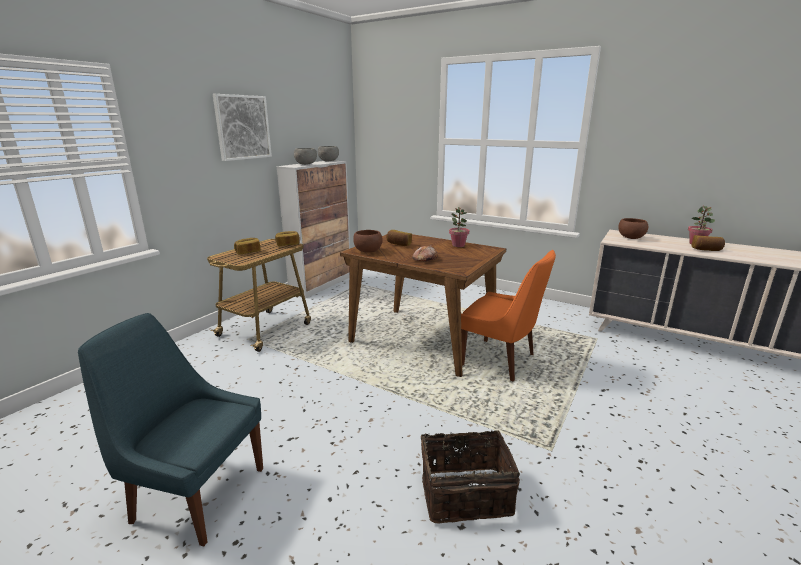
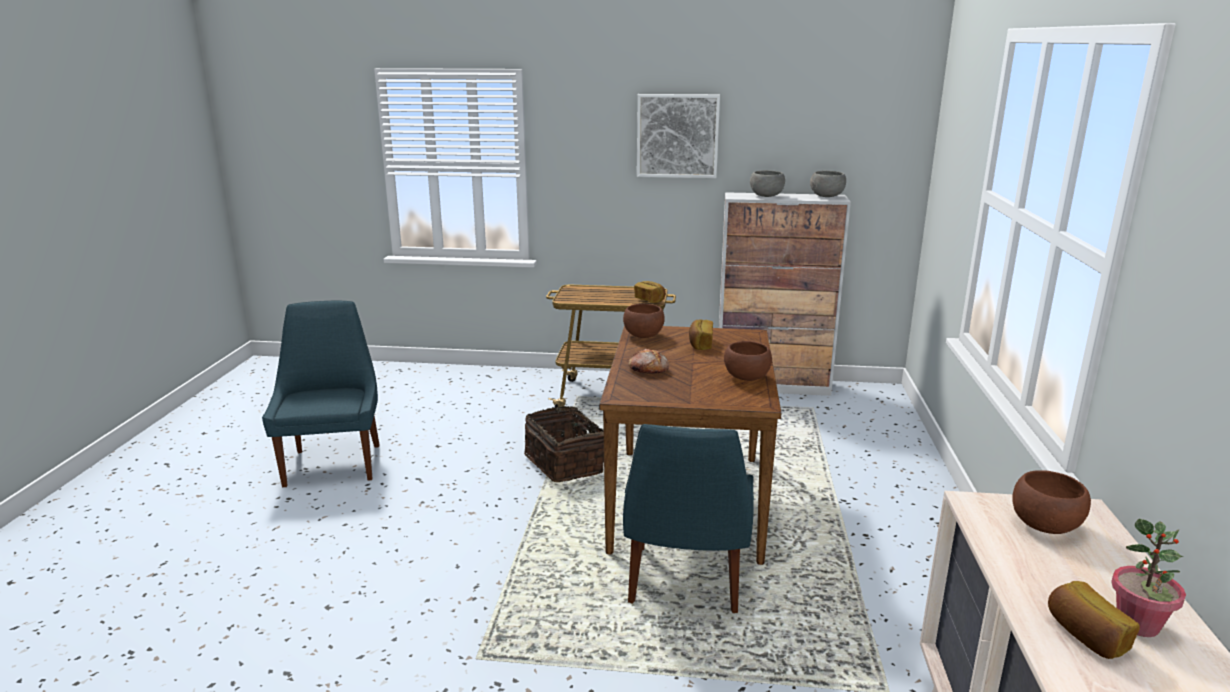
camera: 65 degrees right, 0 degrees up
(248, 252) = (602, 293): bread -> none
(458, 245) = (746, 378): potted plant -> brown bowl
(464, 492) = (376, 600): basket -> basket (566, 463)
(501, 360) = (685, 582): orange chair -> blue chair

